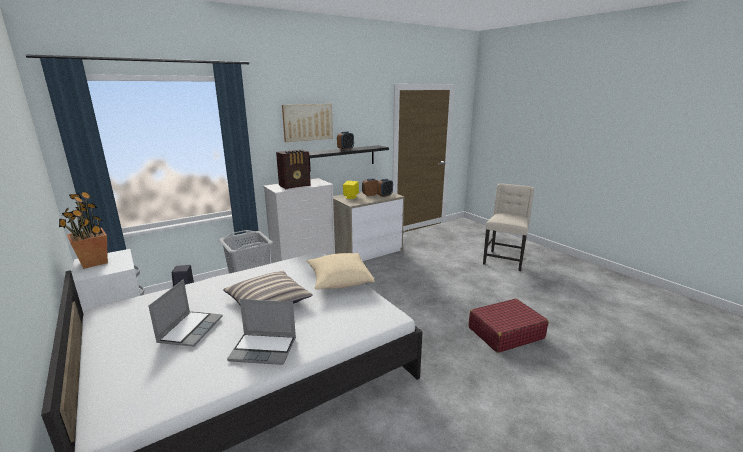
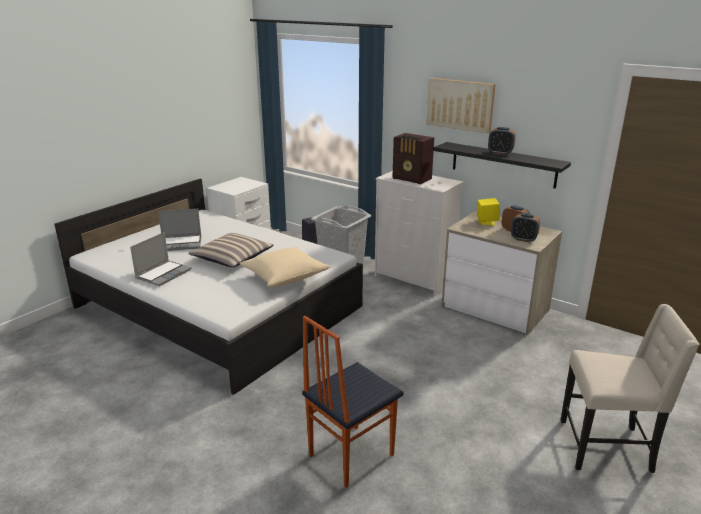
camera: 70 degrees right, 5 degrees up
(93, 262) = (237, 182): potted plant -> none
(264, 349) = (163, 274): laptop -> laptop turned 135 degrees counterclockwise
(505, 333) = (349, 455): red suitcase -> chair

